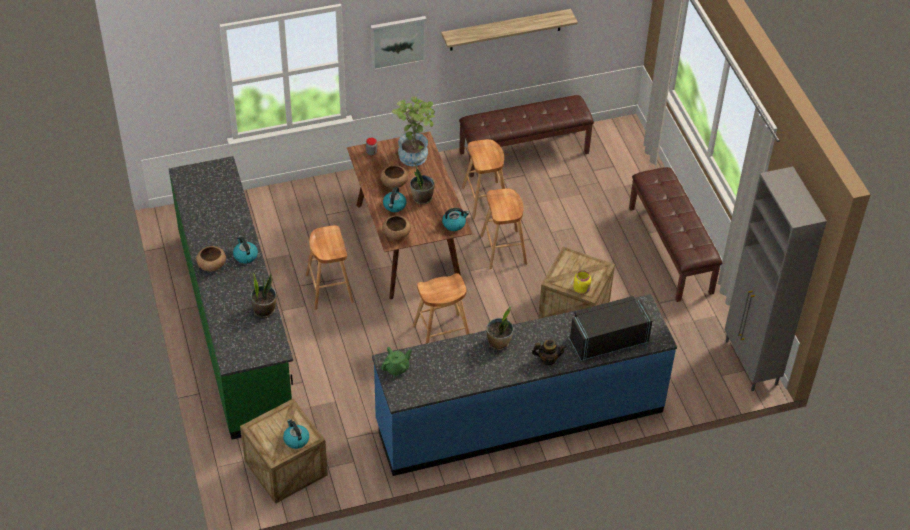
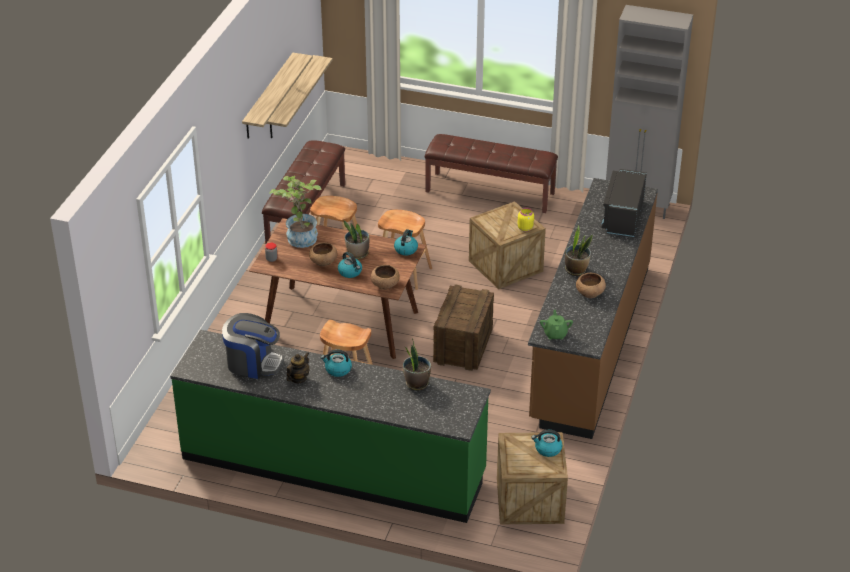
camera: 55 degrees left, 10 degrees down
(211, 265) = (328, 395): brown bowl -> brown bowl (589, 293)
(216, 204) = (253, 363): none -> coffee machine
(398, 42) = (224, 149): picture -> none
(442, 334) = (463, 346): brown stool -> crate
(519, 417) = (590, 342): blue counter -> brown counter
(548, 359) = (616, 253): teapot -> teapot (298, 378)
(556, 46) = (290, 97): none -> shelf

